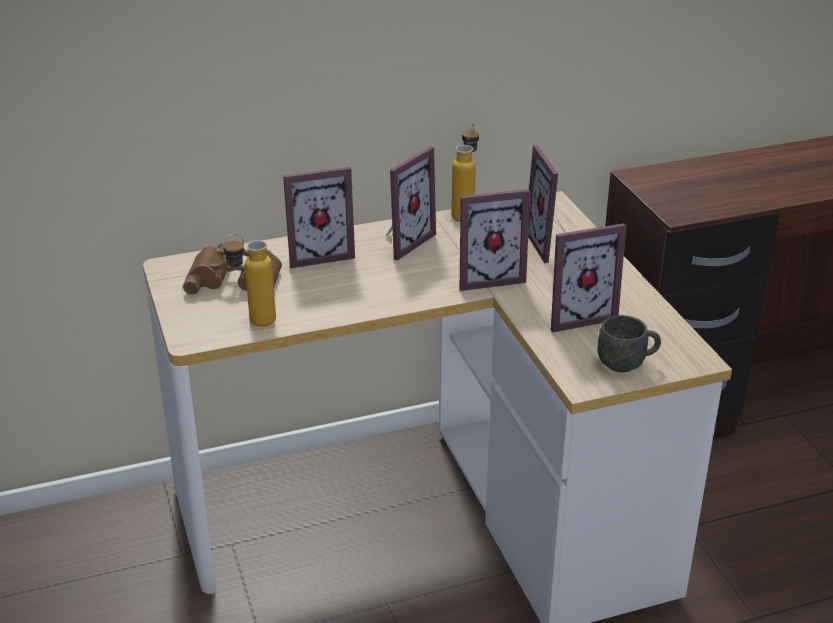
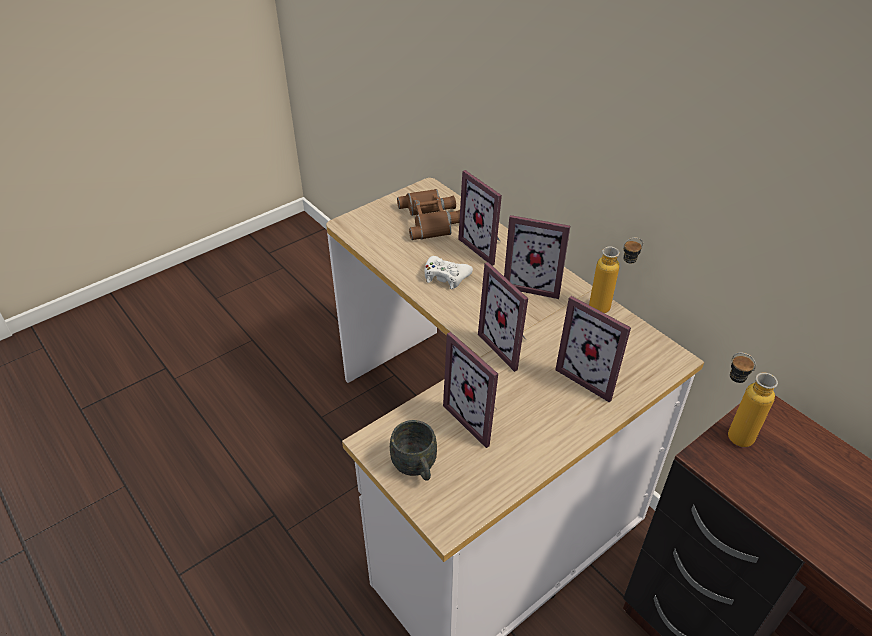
camera: 70 degrees right, 10 degrees up
(252, 324) = (376, 244): bottle -> bottle (729, 432)
(352, 290) = (446, 277): none -> white game controller
(552, 245) = (592, 375): picture frame -> picture frame turned 105 degrees counterclockwise

